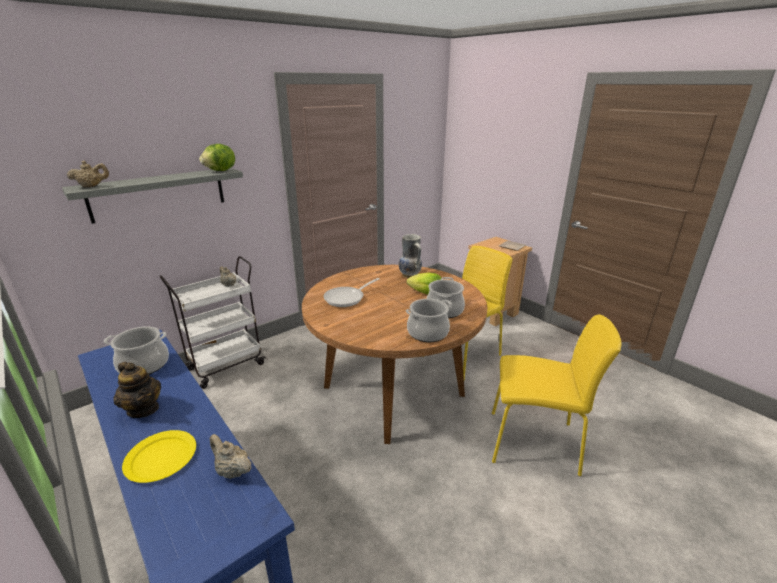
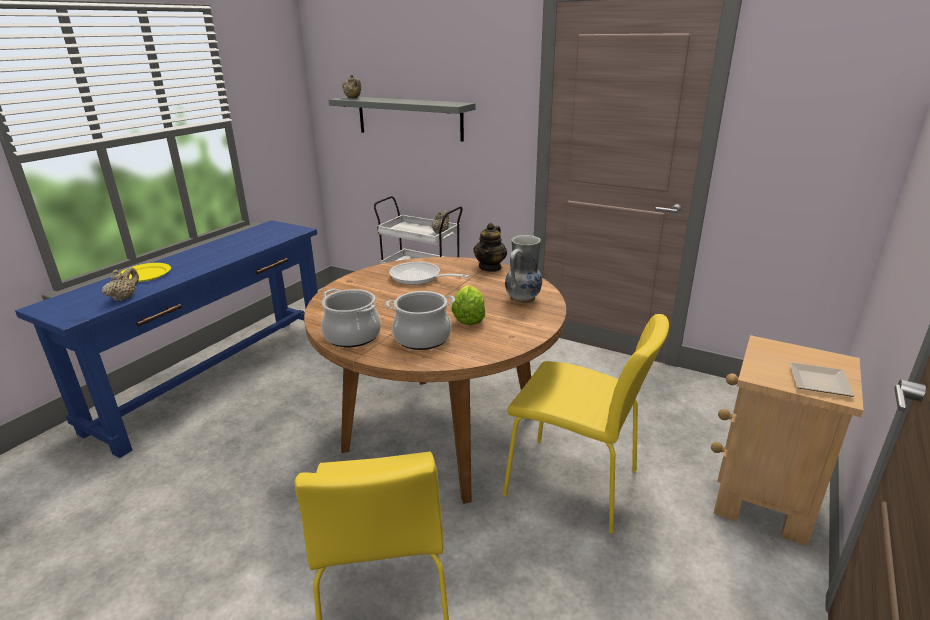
camera: 70 degrees right, 0 degrees up
(143, 409) = (202, 255): teapot -> teapot (490, 267)
(144, 365) = (259, 239): cooking pot -> none
(221, 171) = (450, 103): lettuce -> none

